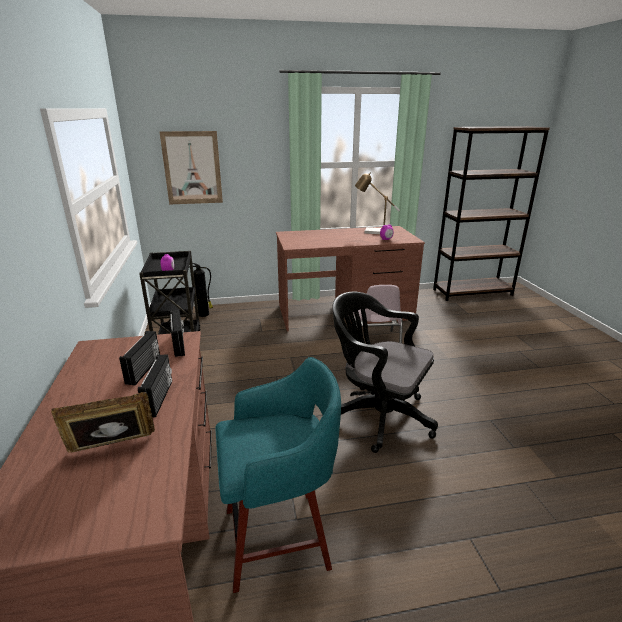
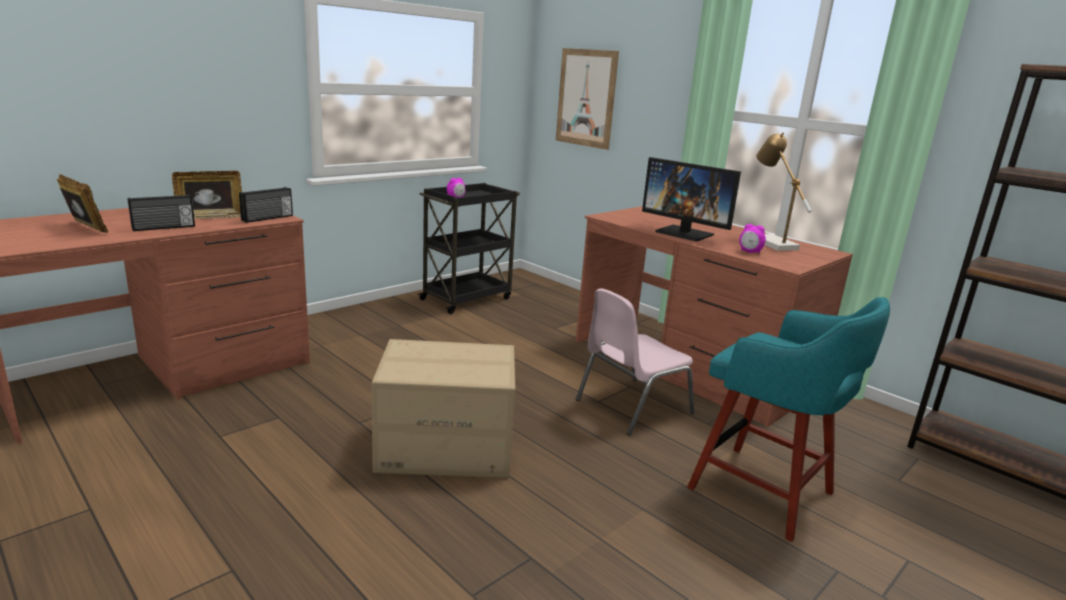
camera: 55 degrees right, 5 degrees down
(144, 369) = (211, 217): radio -> picture frame
(204, 314) = (545, 291): fire extinguisher -> none
(280, 537) = (190, 434): turquoise stool -> turquoise stool (765, 493)
(343, 241) = (685, 233): none -> monitor
(377, 415) = (446, 447): black office chair -> cardboard box

